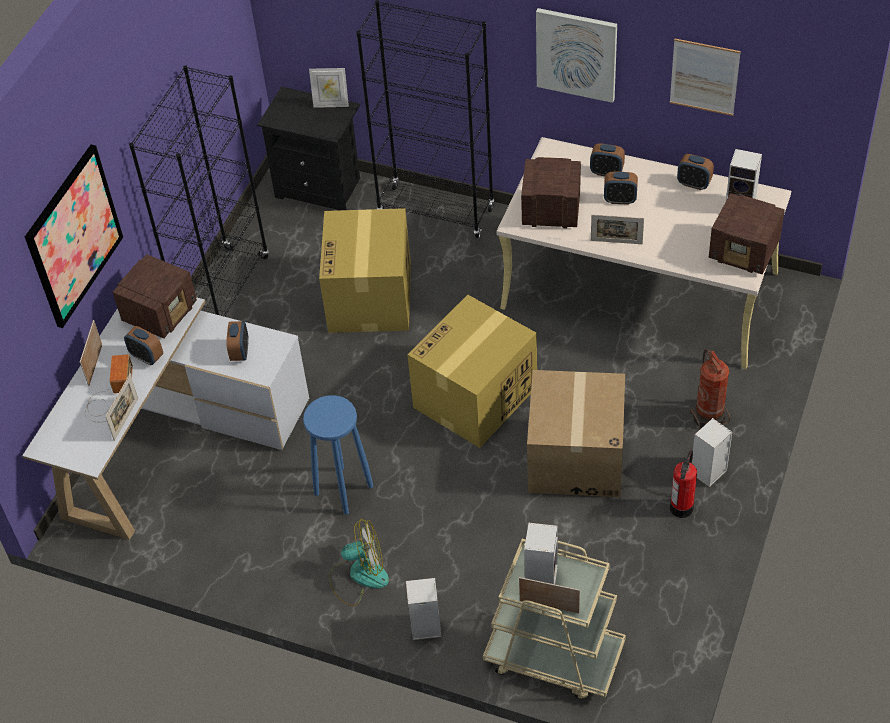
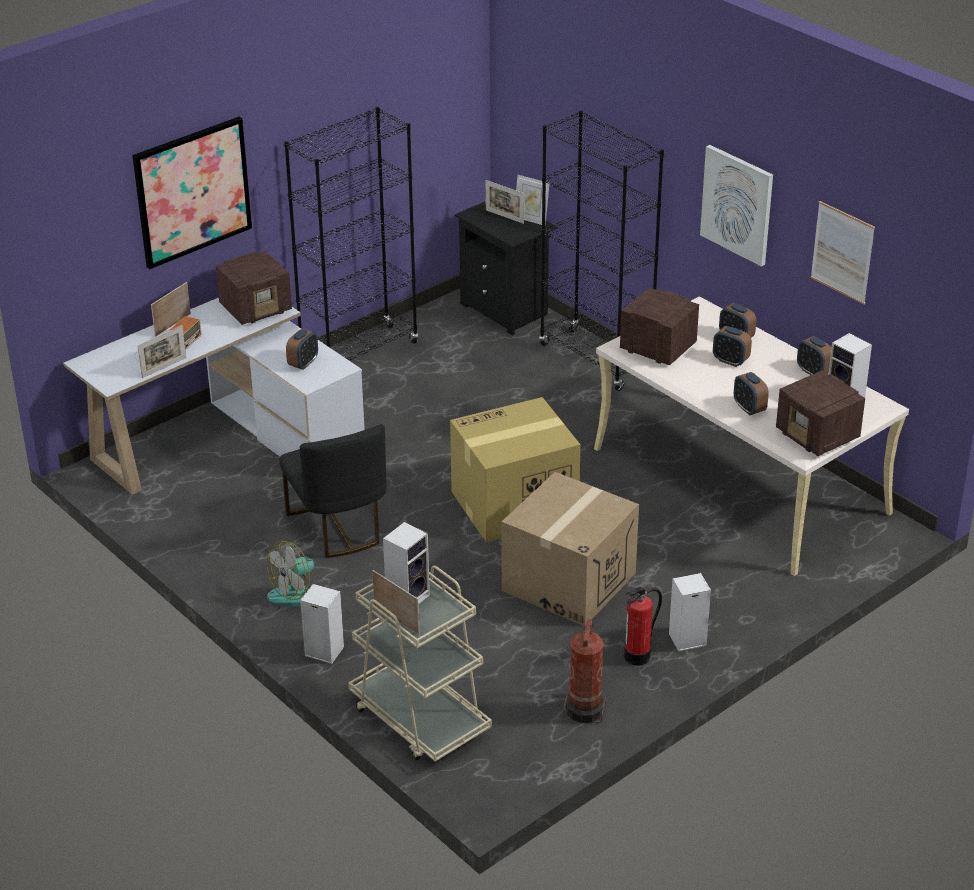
camera: 25 degrees right, 15 degrees down
(147, 357) = (218, 333): alarm clock -> alarm clock (749, 408)
(343, 490) = (338, 527): blue stool -> black chair
(359, 576) = (298, 592): fan -> fan turned 120 degrees clockwise
(370, 298) = (481, 401): cardboard box -> none
(616, 242) = (698, 389): picture frame -> picture frame (504, 216)
(708, 416) = (725, 598): fire extinguisher -> fire extinguisher (585, 709)

